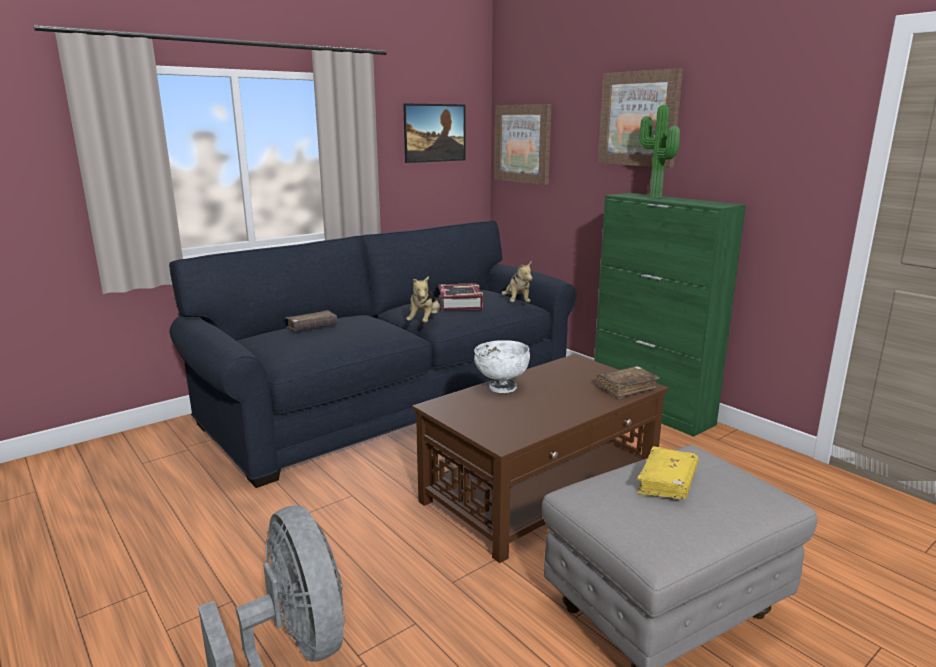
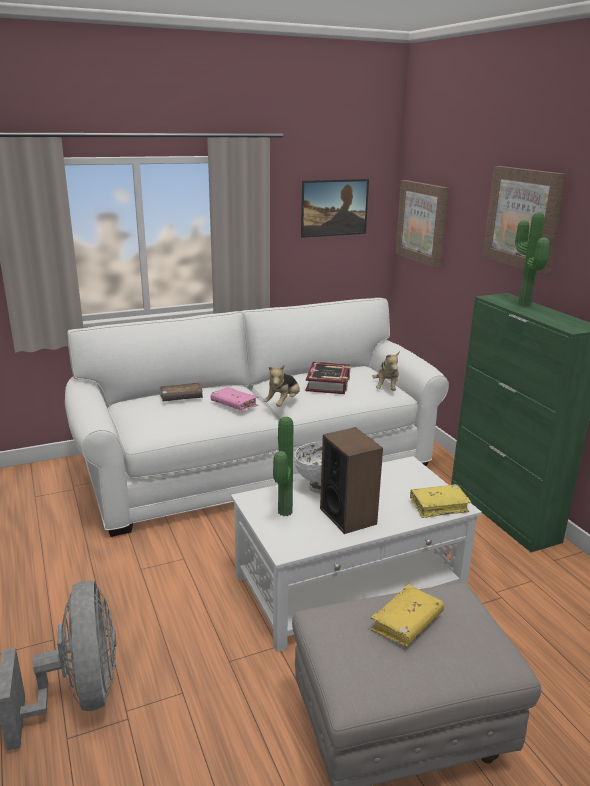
camera: 15 degrees right, 5 degrees up
(374, 327) = (234, 405): none -> pink book
(393, 402) = (259, 467): blue sofa -> white sofa
(477, 412) = (282, 512): none -> potted plant
(542, 489) = (350, 584): brown coffee table -> white coffee table
(546, 407) = (348, 516): none -> speaker
(627, 388) = (438, 506): brown book -> yellow book

